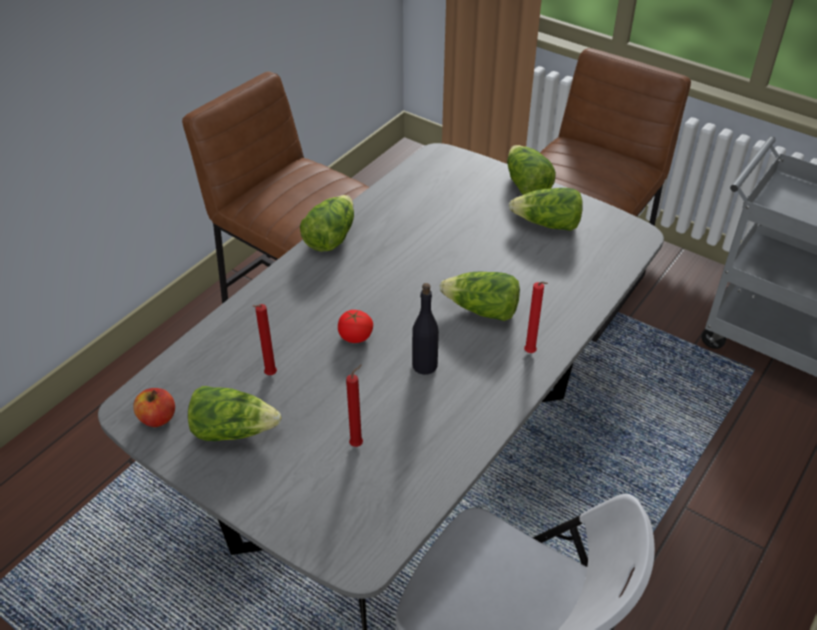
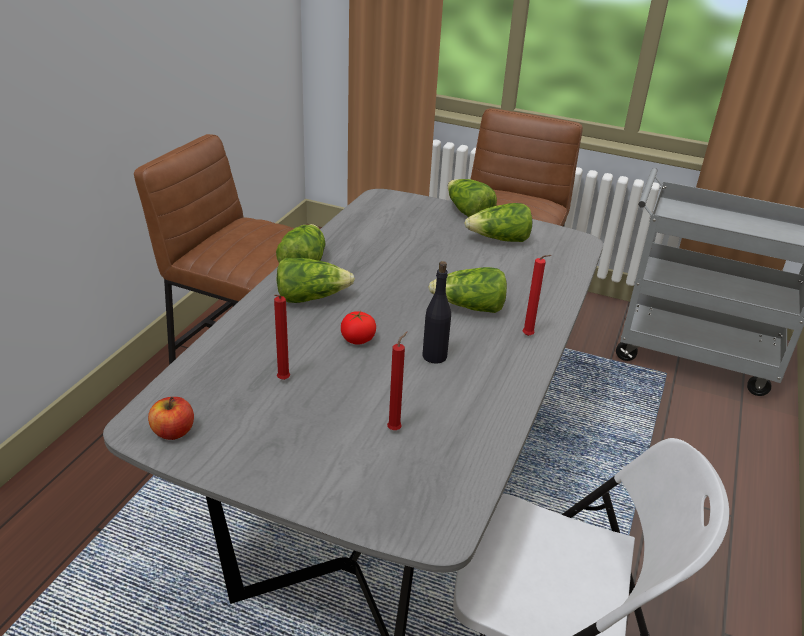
camera: 15 degrees left, 10 degrees down
(233, 430) = (260, 432): lettuce -> lettuce (311, 297)

